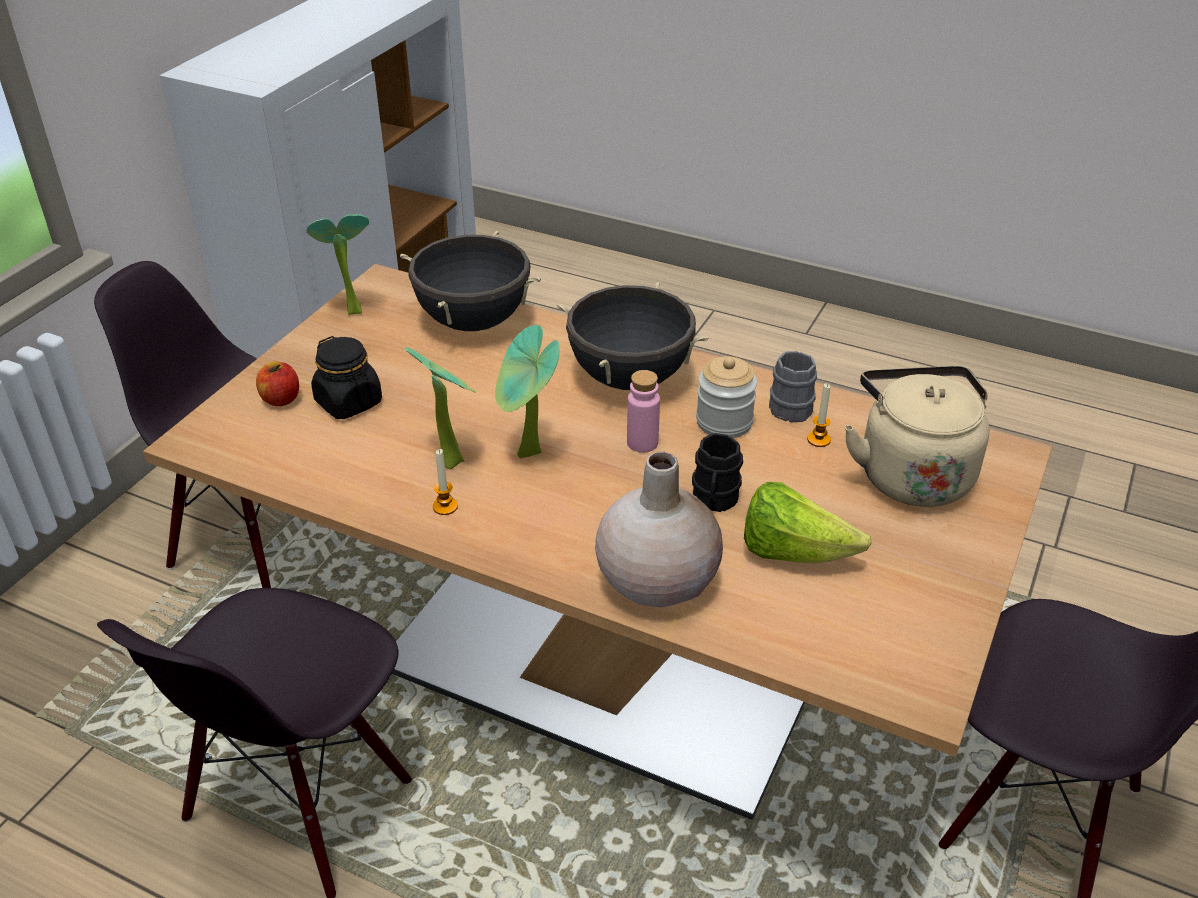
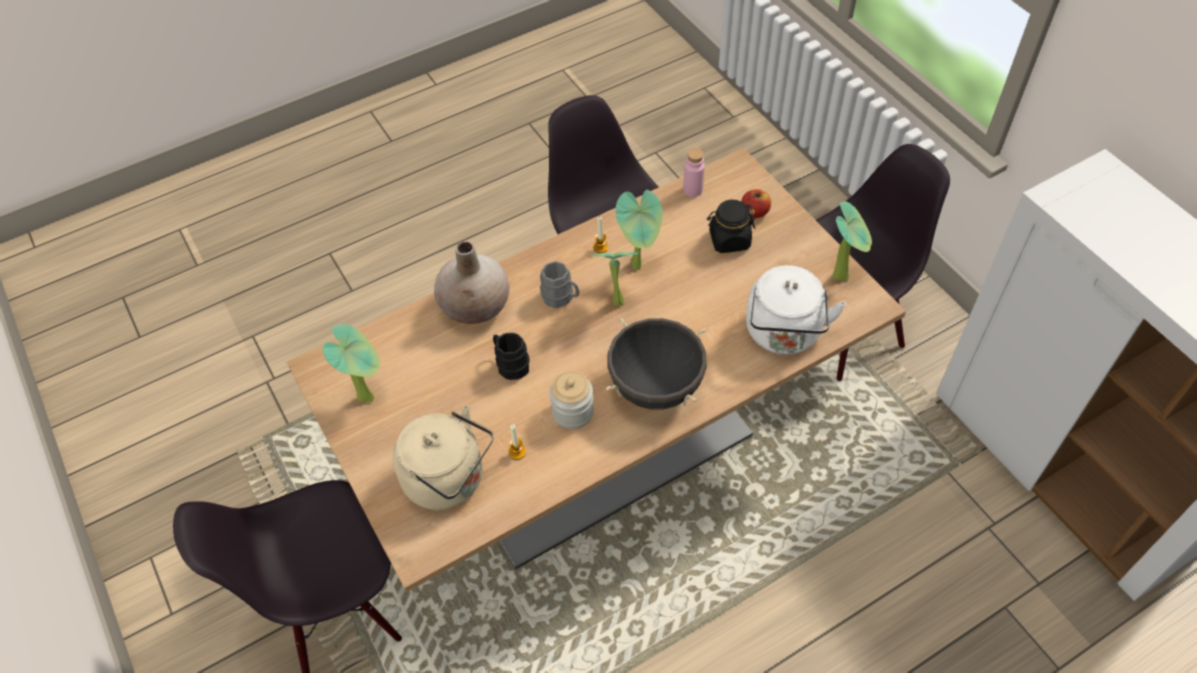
camera: 125 degrees right, 15 degrees up
(474, 321) = (783, 334): black cooking pot -> white kettle
(642, 443) = (586, 358): pink bottle -> pink bottle (693, 190)
(789, 405) = (562, 459): grey mug -> grey mug (561, 298)
(793, 552) = (443, 375): lettuce -> none
(900, 608) = (369, 395): none -> potted plant

